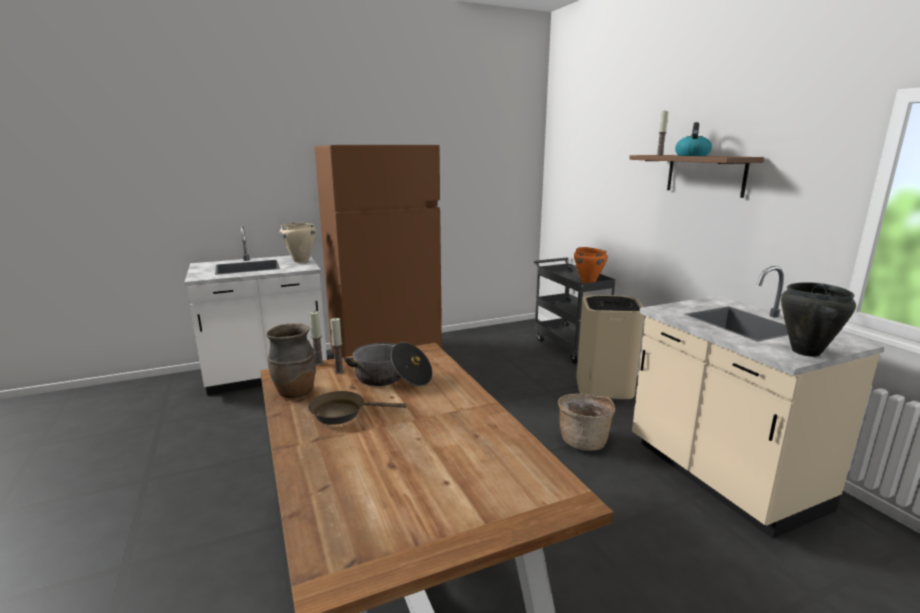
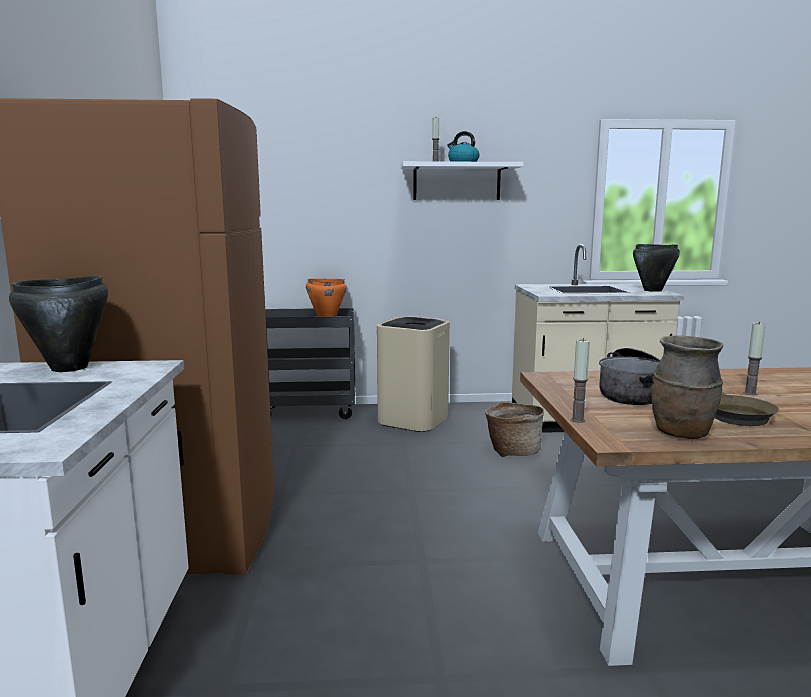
camera: 70 degrees left, 5 degrees down
(300, 261) = (70, 368): beige cooking pot -> black cooking pot
(339, 371) = (610, 412): candle -> candle (750, 393)
(705, 174) = (456, 182): brown shelf -> white shelf

